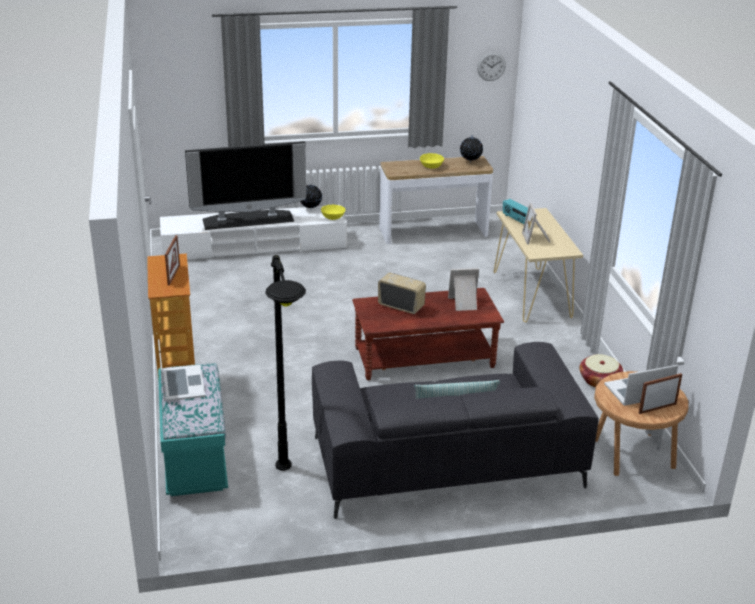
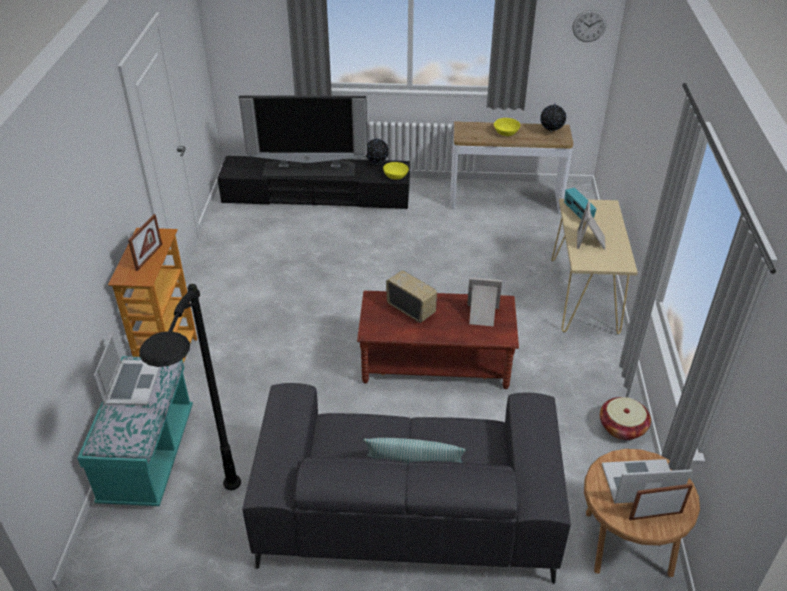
camera: 15 degrees right, 10 degrees up
(255, 246) = (317, 195): white tv stand -> black tv stand

